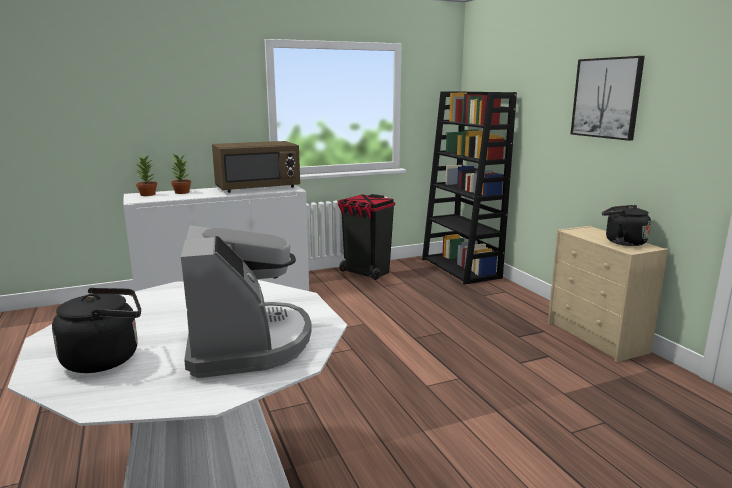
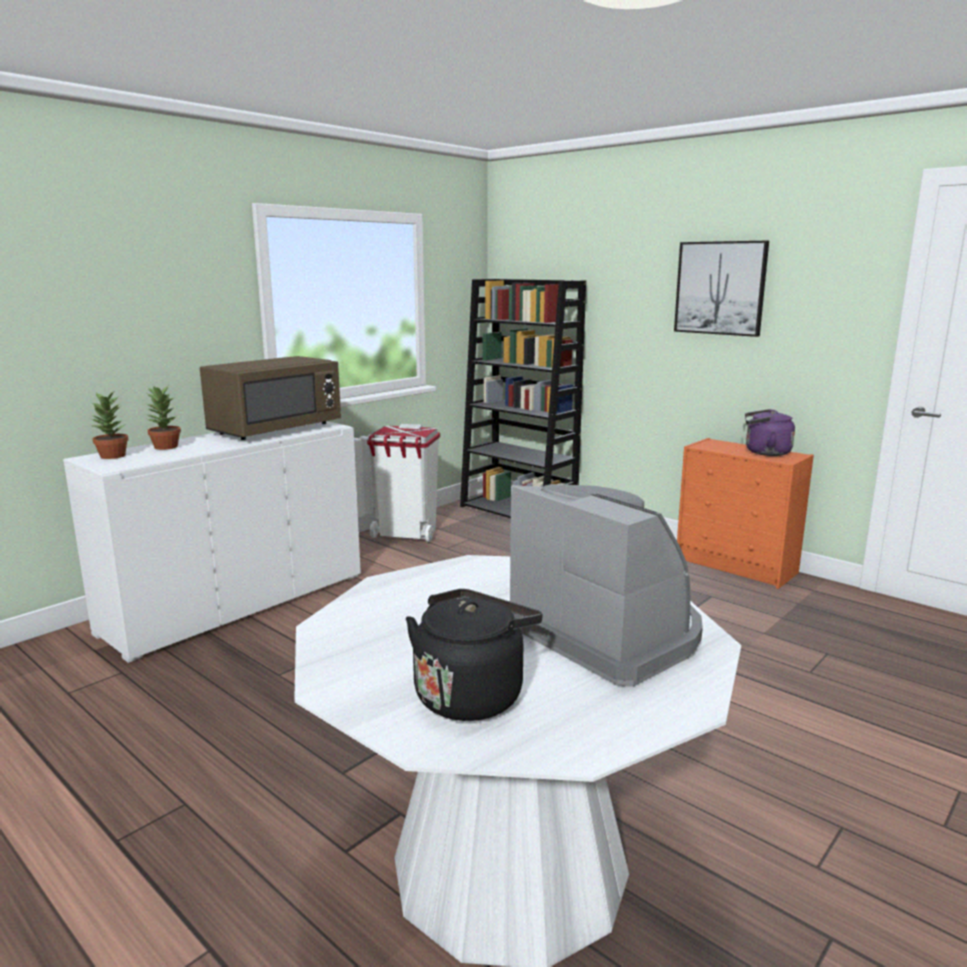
camera: 25 degrees left, 0 degrees up
(366, 272) = (406, 534): black trash can -> white trash can
(597, 338) = (737, 567): beige dresser -> orange dresser
(622, 242) = (764, 452): black kettle -> purple kettle

